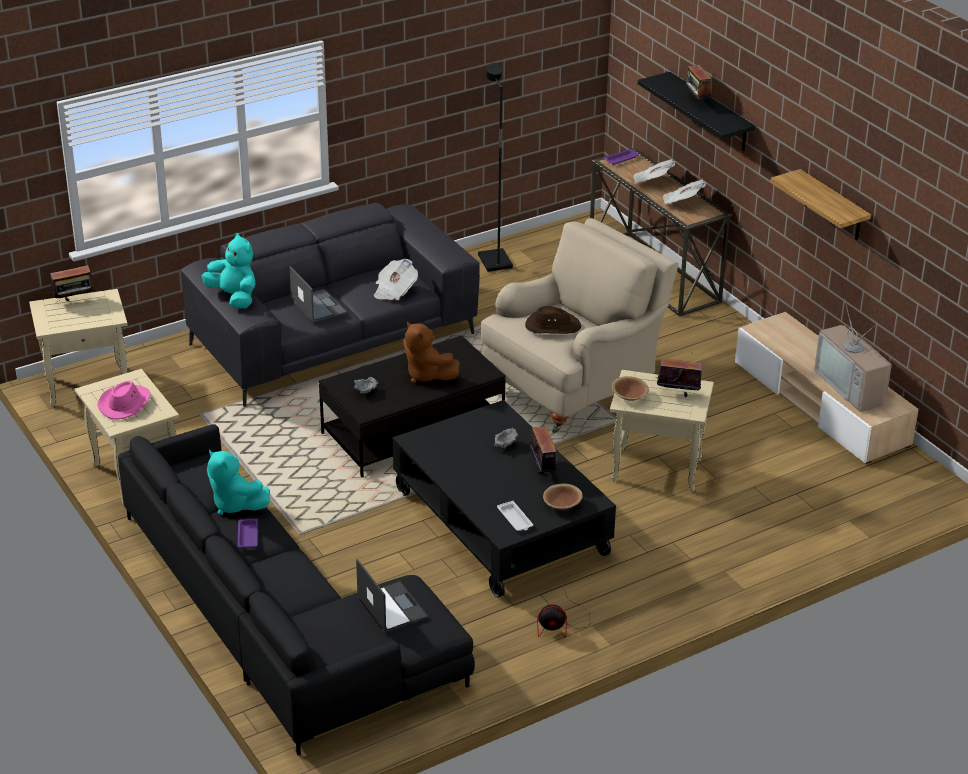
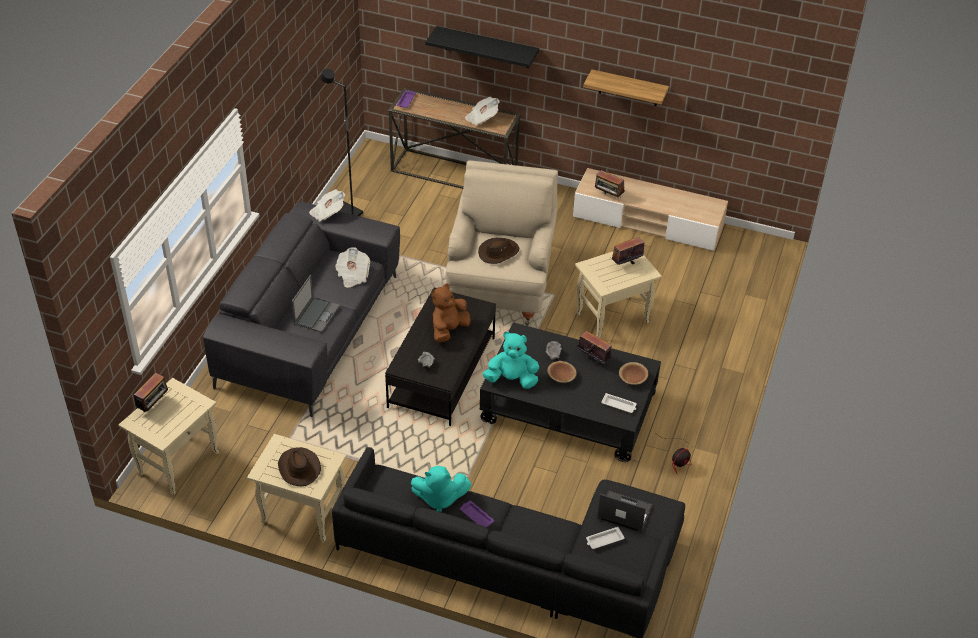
camera: 40 degrees left, 10 degrees up
(125, 403) = (298, 468): pink hat -> brown hat
(234, 297) = (274, 340): turquoise plush toy -> turquoise plush toy (511, 379)
(317, 306) = (317, 314): laptop -> laptop turned 90 degrees clockwise
(338, 619) = (604, 540): none -> white tray
(427, 375) = (448, 330): brown plush toy -> brown plush toy turned 120 degrees clockwise
(629, 396) = (602, 281): brown bowl -> brown bowl (561, 377)
(652, 181) = (445, 110): newspaper -> newspaper (327, 212)
(697, 102) = (483, 44): radio -> radio (608, 196)
(853, 387) = (680, 203): television -> none

